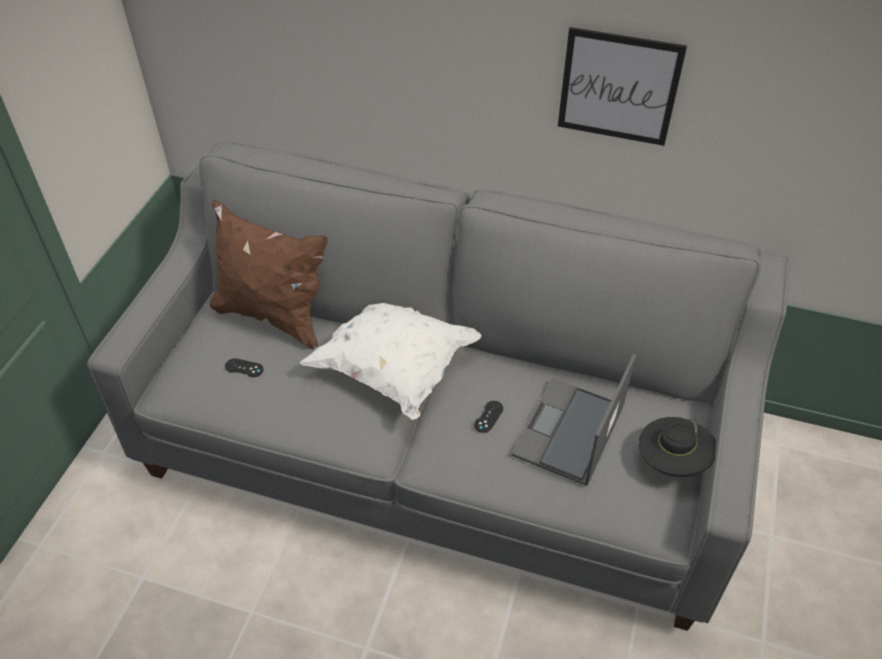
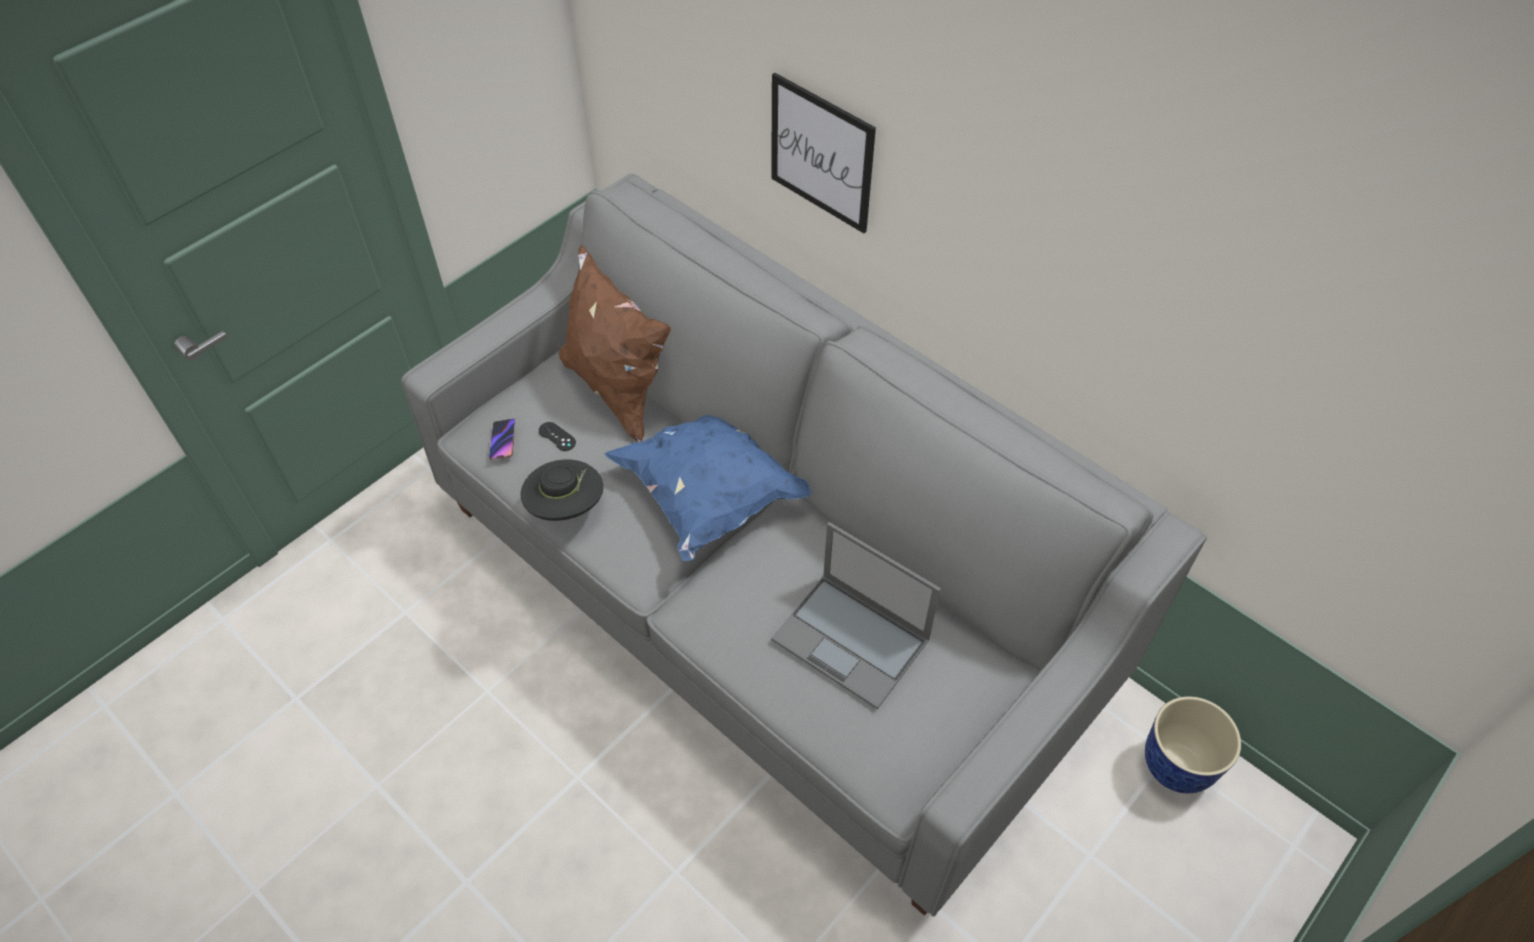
camera: 25 degrees right, 5 degrees up
(199, 387) = (503, 441): none -> phone
(394, 367) = (710, 494): white pillow -> blue pillow
(488, 417) = (775, 588): black game controller -> none
(568, 432) = (852, 640): laptop -> laptop turned 105 degrees counterclockwise
(618, 87) = (1040, 262): picture -> picture (821, 153)
(672, 462) = (950, 721): black hat -> black hat (566, 507)
(789, 449) = (1178, 765): none -> planter

